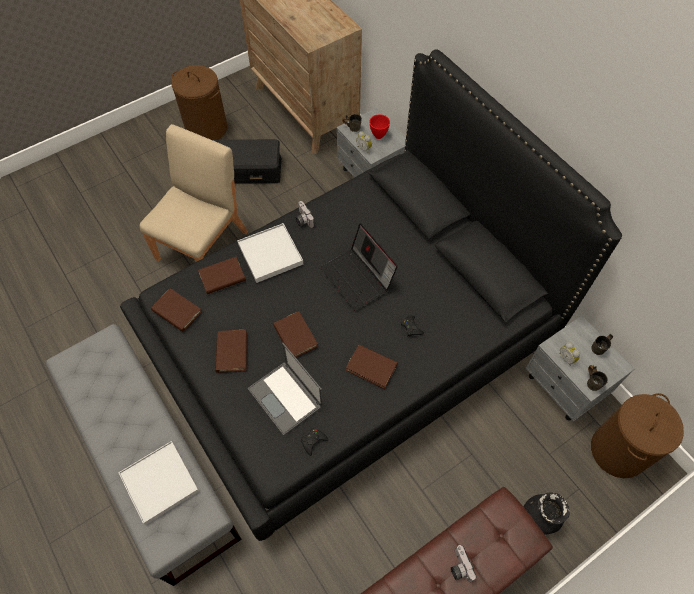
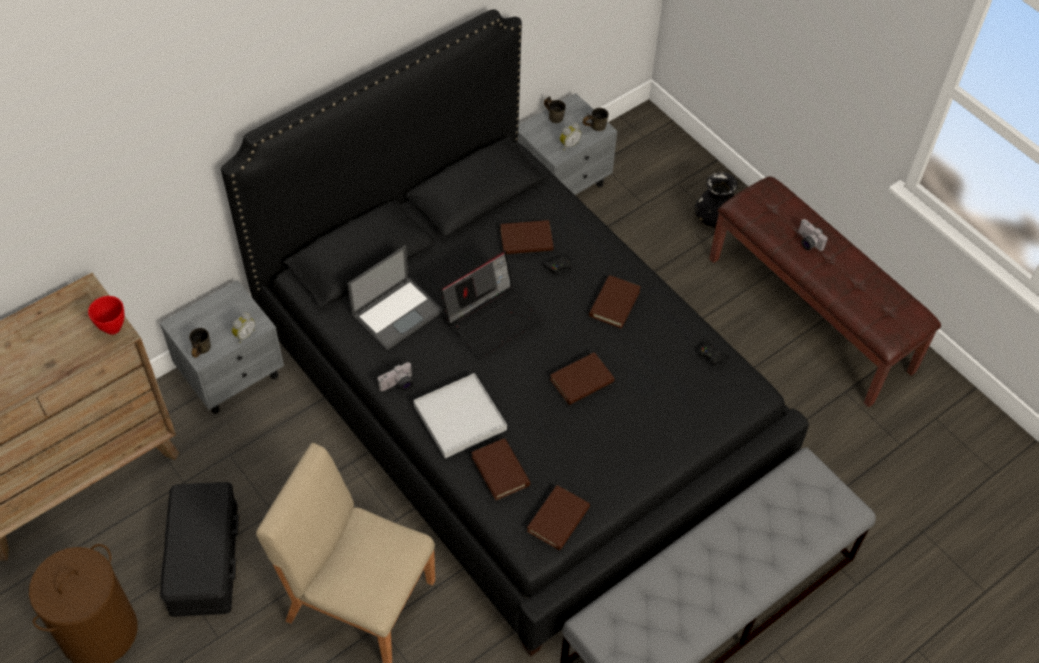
camera: 95 degrees left, 5 degrees down
(159, 483) = (778, 521): white tray -> none
(231, 352) = (611, 448): brown book -> brown book (526, 240)
(286, 398) = (664, 385): laptop -> laptop (398, 312)
(379, 135) = (219, 317): red bowl -> red bowl (112, 327)
(459, 566) = (807, 242): camera -> camera turned 75 degrees clockwise
(618, 451) = (632, 148): brown laundry basket -> none

